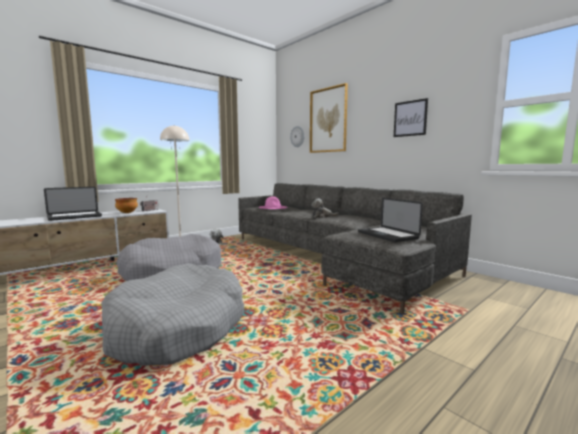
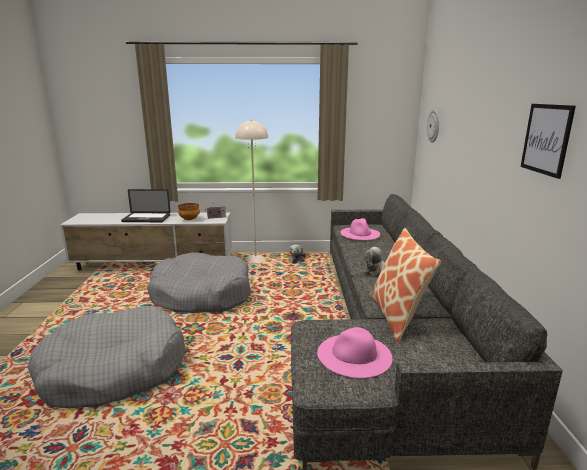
camera: 40 degrees right, 10 degrees up
(328, 120) = (462, 110): picture -> none
(370, 224) = (398, 317): none -> pillow
(387, 235) = (354, 355): laptop -> pink hat

